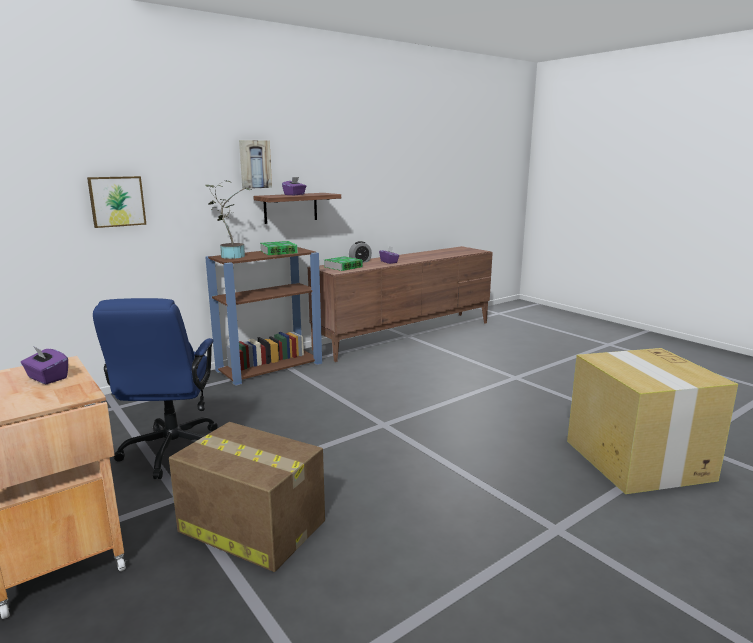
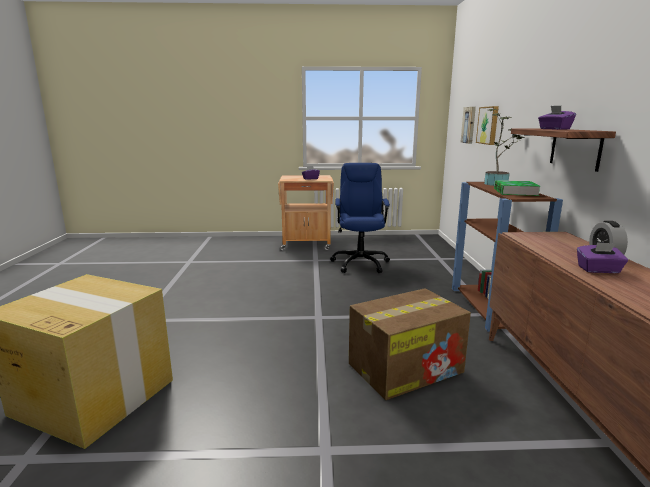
camera: 125 degrees right, 0 degrees up
(172, 453) = (360, 263): blue office chair -> blue office chair turned 60 degrees clockwise
(250, 525) = (273, 267): cardboard box -> cardboard box (406, 367)
(254, 164) = (557, 91): picture -> picture (469, 125)
(343, 267) = (556, 242): book -> none

